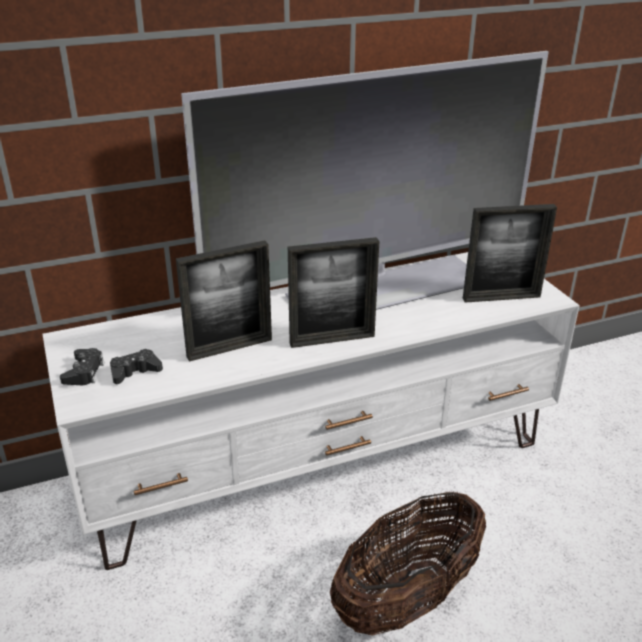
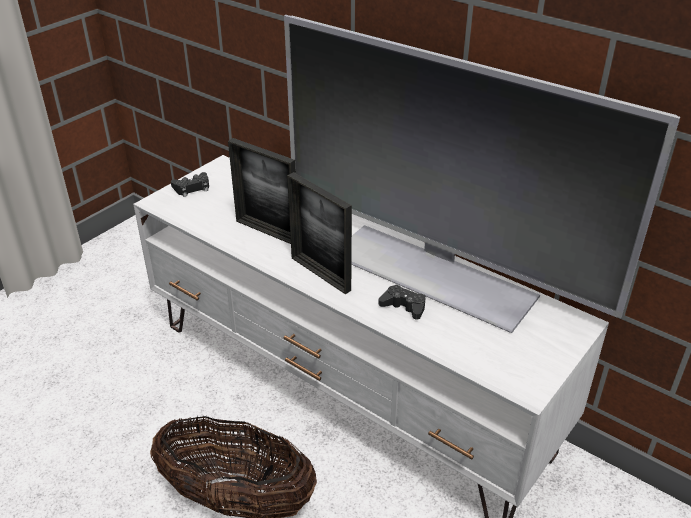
camera: 60 degrees right, 5 degrees up
(135, 372) = (207, 206): black game controller -> black game controller (403, 306)
(501, 297) = (491, 351): picture frame -> none

